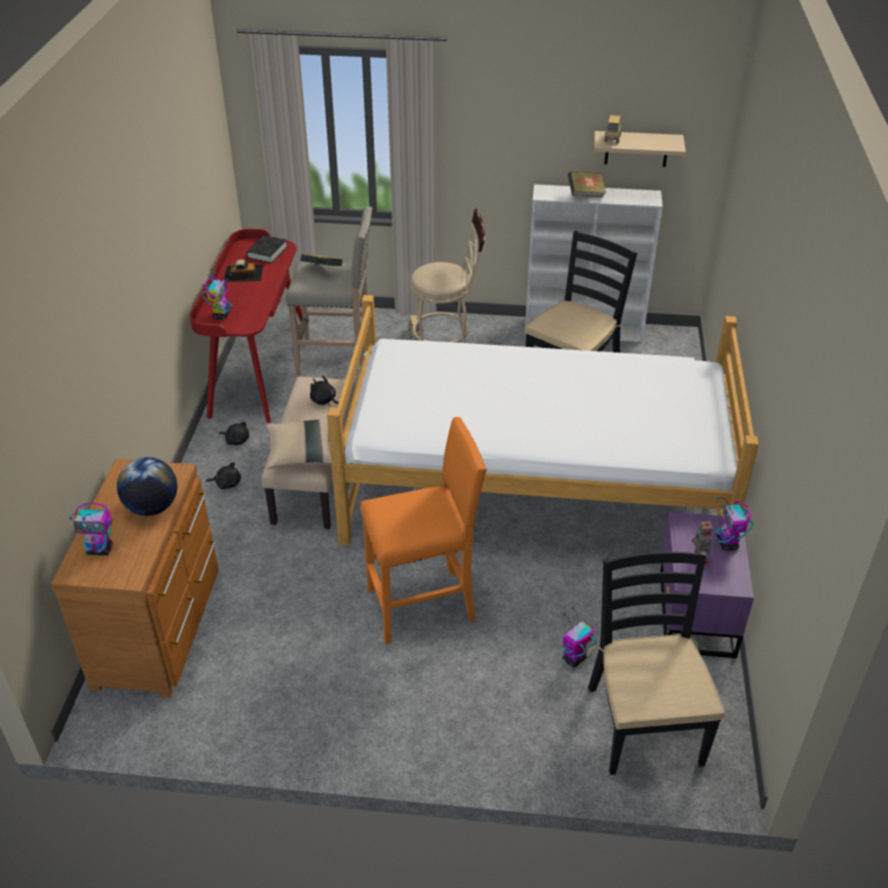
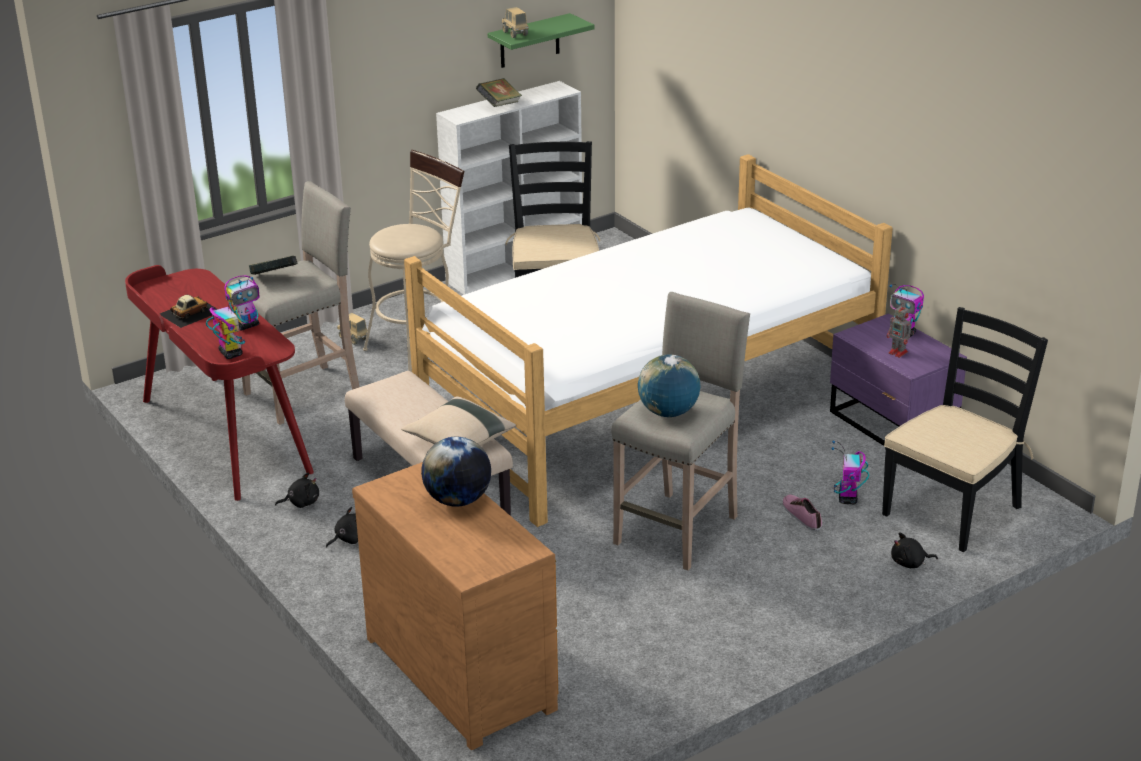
camera: 40 degrees left, 10 degrees down
(100, 550) = (465, 549): toy robot -> toy robot (247, 325)
(267, 252) = (185, 286): black book -> none
(324, 401) = (414, 395): black plush toy -> black plush toy (910, 563)
(403, 516) = (668, 412): none -> globe
(423, 605) = (679, 529): orange stool -> beige stool
(522, 651) = (802, 515): none -> shoe
(636, 149) = (529, 41): beige shelf -> green shelf
(644, 724) = (952, 510): black chair -> black chair turned 90 degrees clockwise

